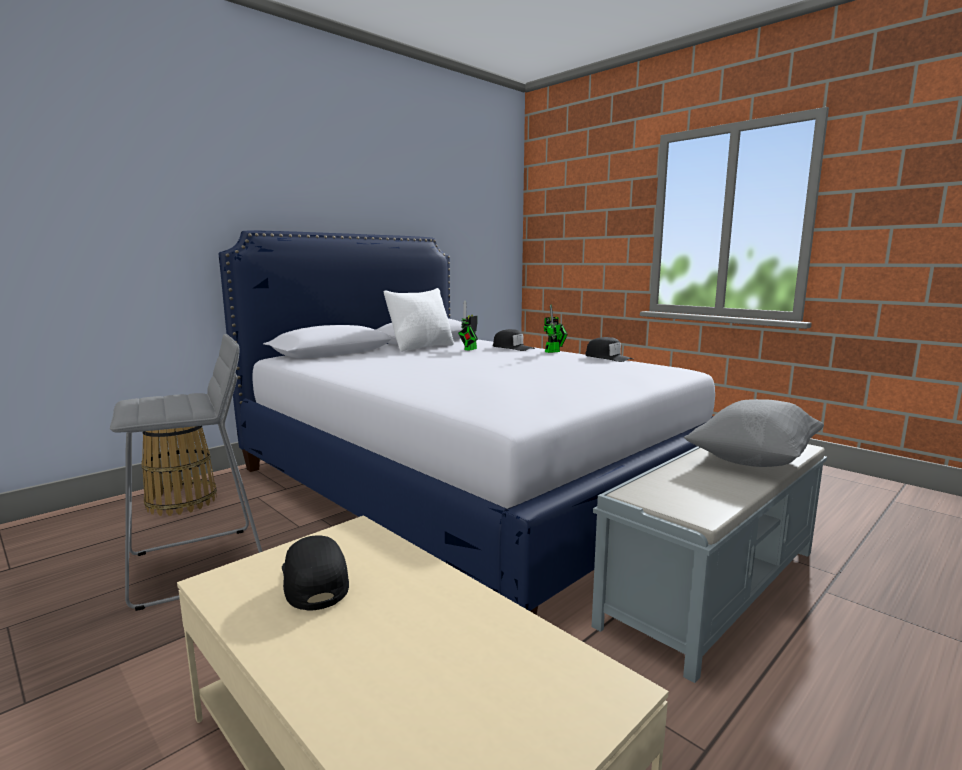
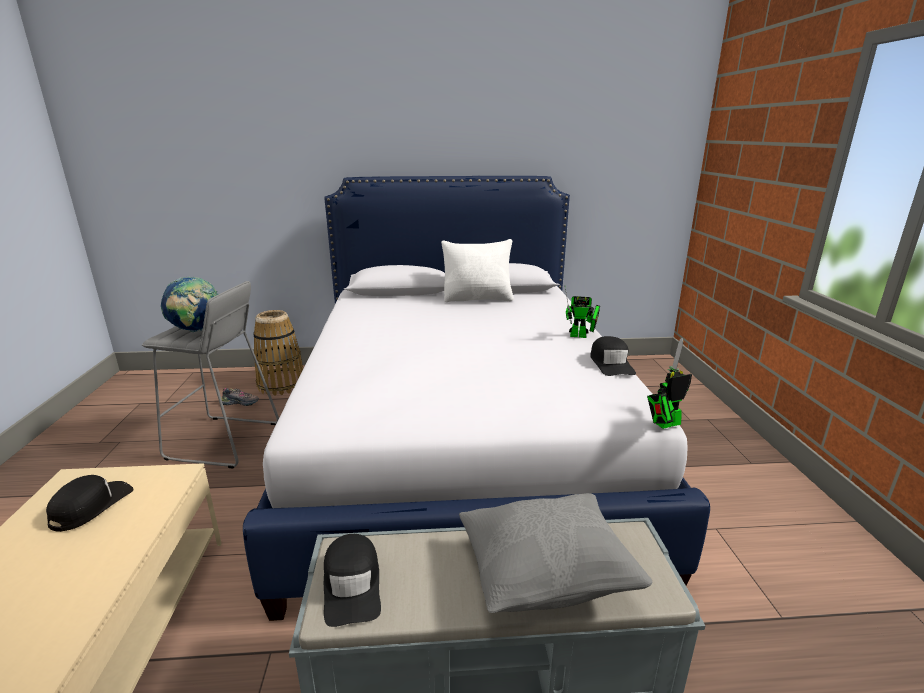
camera: 40 degrees right, 10 degrees up
(152, 531) = (241, 403): none -> shoe
(175, 403) = (196, 331): none -> globe
(469, 349) = (509, 312): toy robot -> toy robot (664, 424)
(512, 348) = (555, 319): black cap -> black cap (352, 585)

